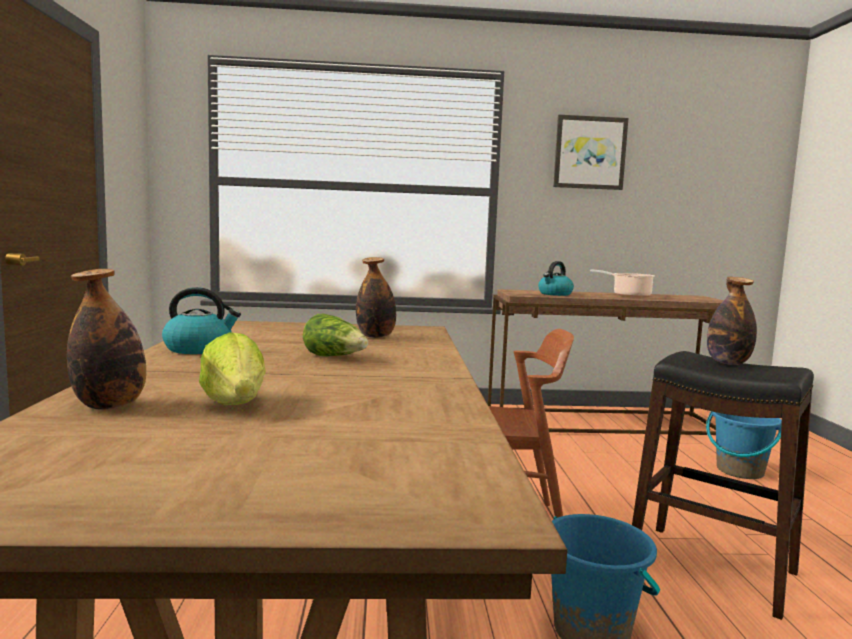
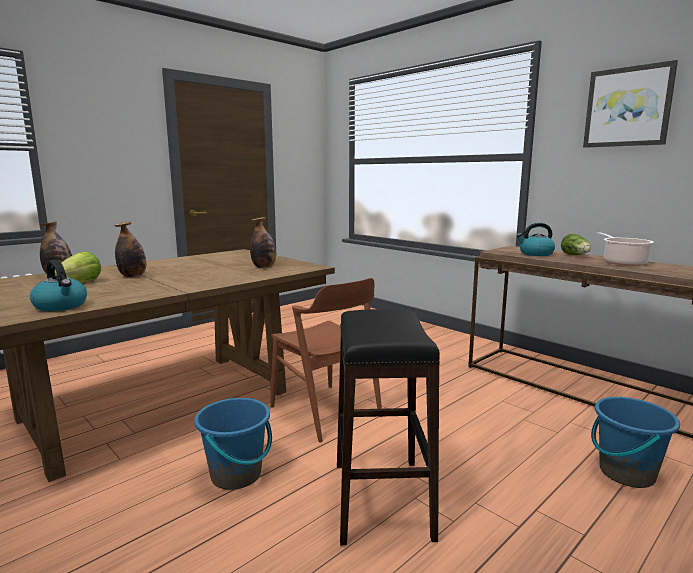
camera: 50 degrees right, 5 degrees up
(199, 349) = (173, 261): kettle -> kettle (61, 306)
(335, 357) = (193, 273): lettuce -> lettuce (576, 256)
(728, 363) = (384, 323): bottle -> bottle (133, 276)

